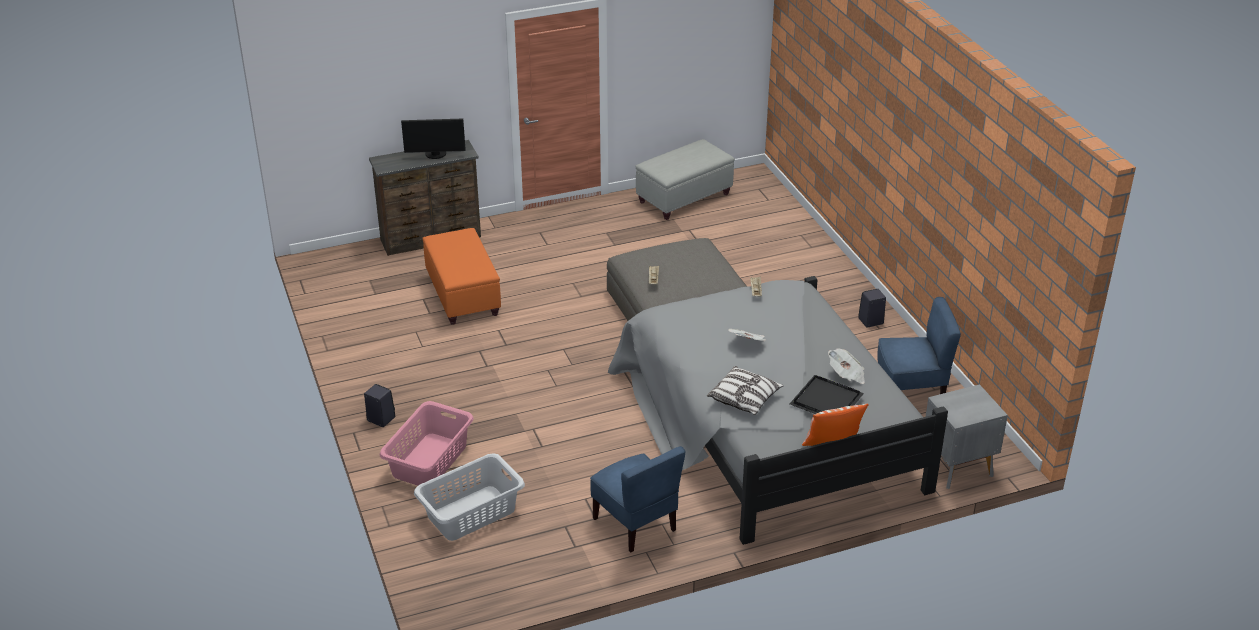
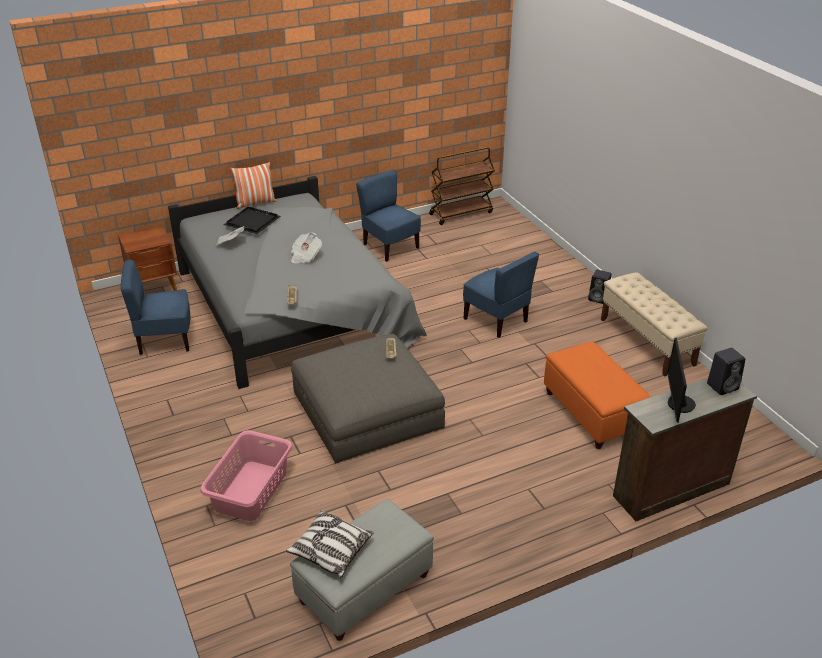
camera: 175 degrees right, 0 degrees up
(361, 360) = (647, 342): none -> beige bench
(430, 460) = (544, 274): pink laundry basket -> pink laundry basket (250, 490)
(435, 155) = (677, 404): monitor -> monitor turned 75 degrees counterclockwise
(470, 513) = (501, 247): grey laundry basket -> none
(509, 594) = (461, 213): none -> brown cart
(519, 396) = (496, 320): none -> blue chair
(744, 398) = (313, 223): pillow -> pillow (330, 550)
(870, 321) = (173, 407): black speaker -> black speaker (723, 386)
(957, 467) = (155, 288): grey nightstand -> brown nightstand

